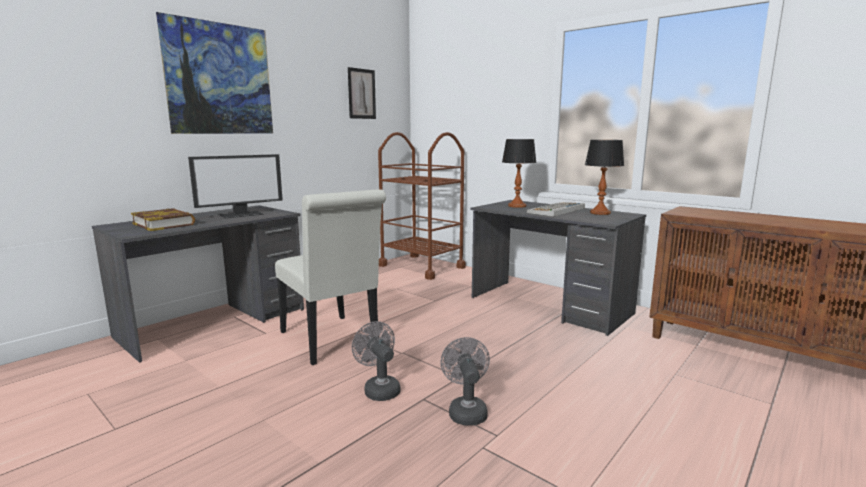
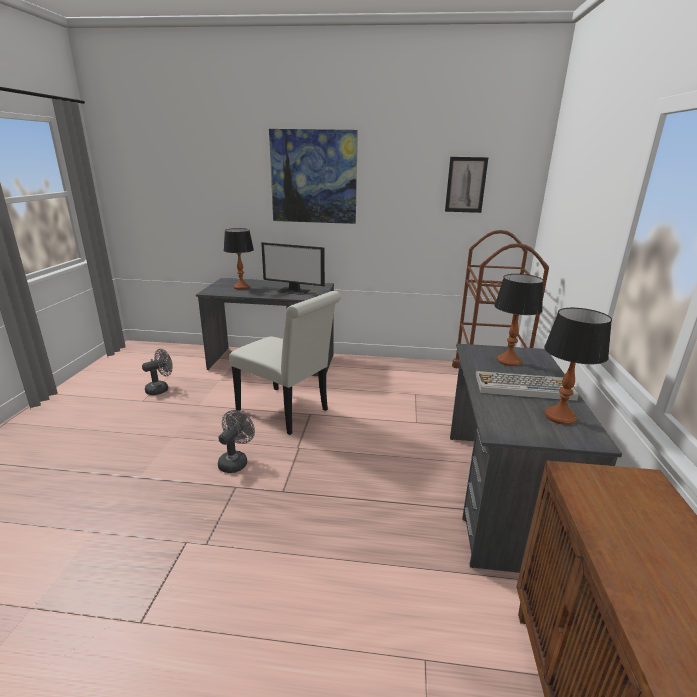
camera: 55 degrees right, 10 degrees up
(164, 224) = (241, 287): book -> table lamp
(332, 342) = (287, 412): white chair -> white chair turned 75 degrees counterclockwise
(466, 411) = (232, 515): grey fan -> grey fan (160, 389)

